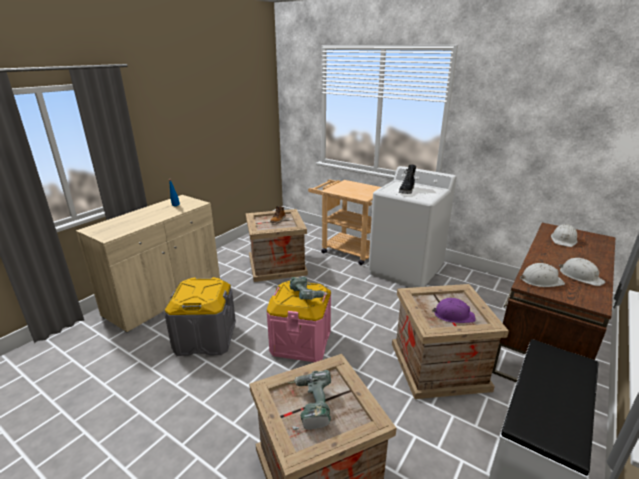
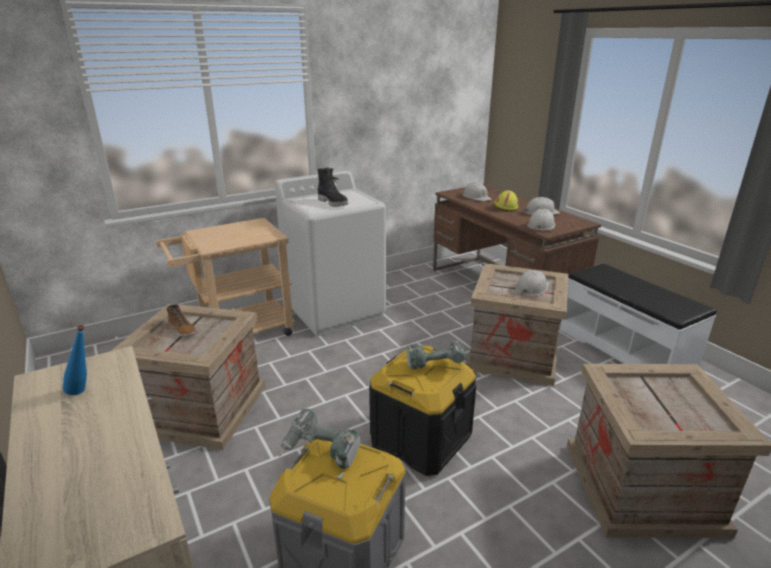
camera: 65 degrees left, 0 degrees up
(301, 342) = (420, 439): pink storage box -> black storage box
(310, 407) = (667, 408): power drill -> power drill (320, 455)
(453, 315) = (532, 288): purple hard hat -> white hard hat
(560, 257) = (505, 207): none -> yellow hard hat

